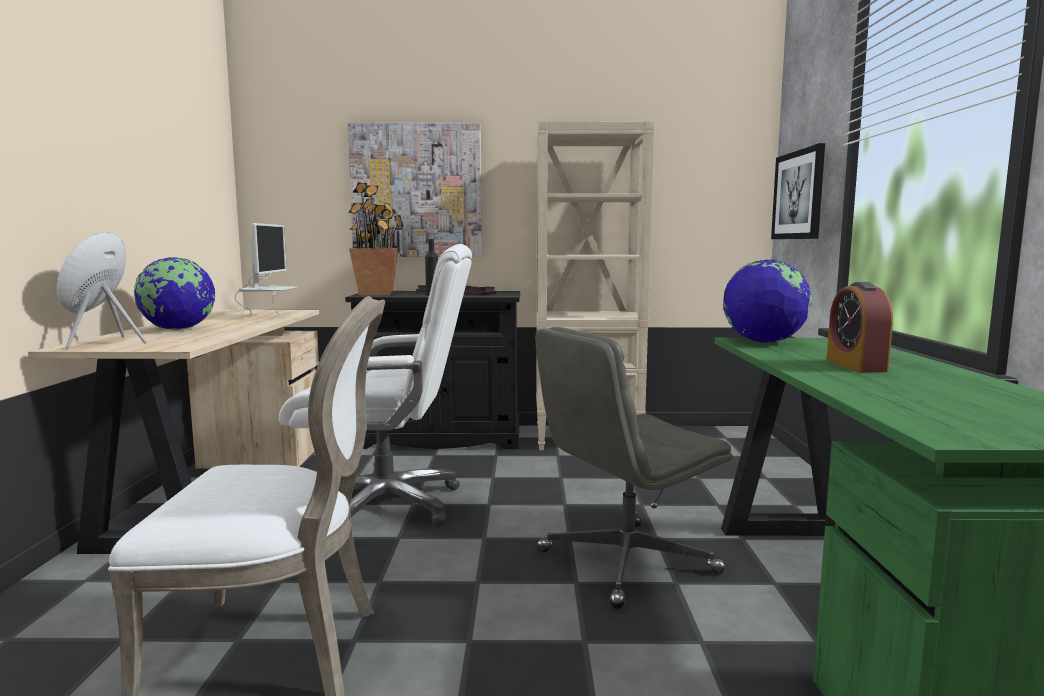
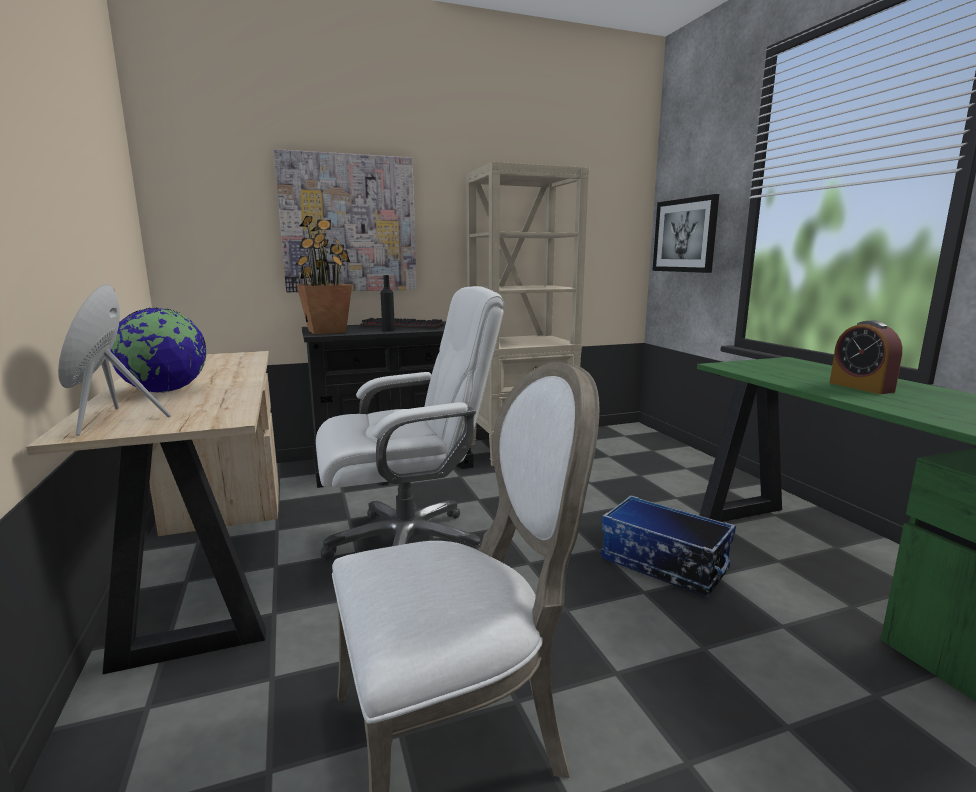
camera: 20 degrees left, 5 degrees up
(269, 317) = (235, 364): monitor -> none
(625, 563) = (662, 564): grey office chair -> storage box
(763, 342) = (744, 367): globe -> none

